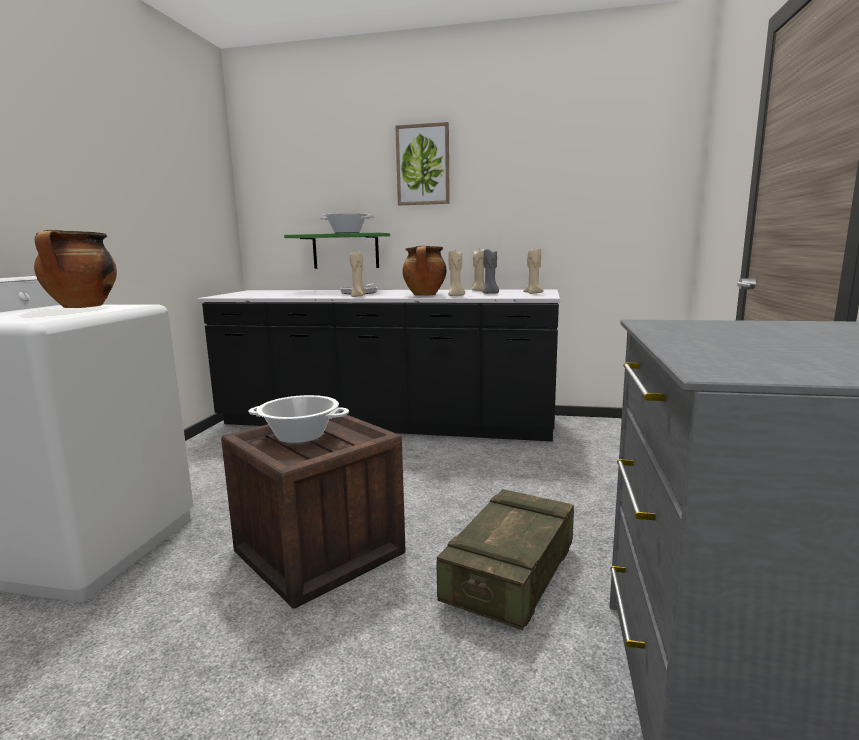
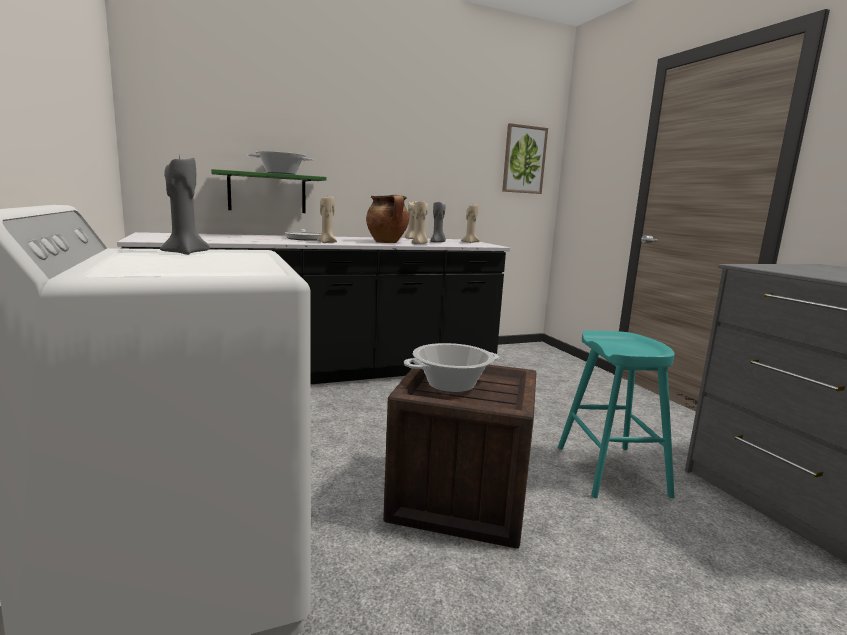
camera: 35 degrees left, 0 degrees up
(82, 307) = (184, 253): cooking pot -> grey candle
(423, 165) = (355, 113): picture -> picture (524, 159)
(510, 576) = (610, 470): crate -> turquoise stool

